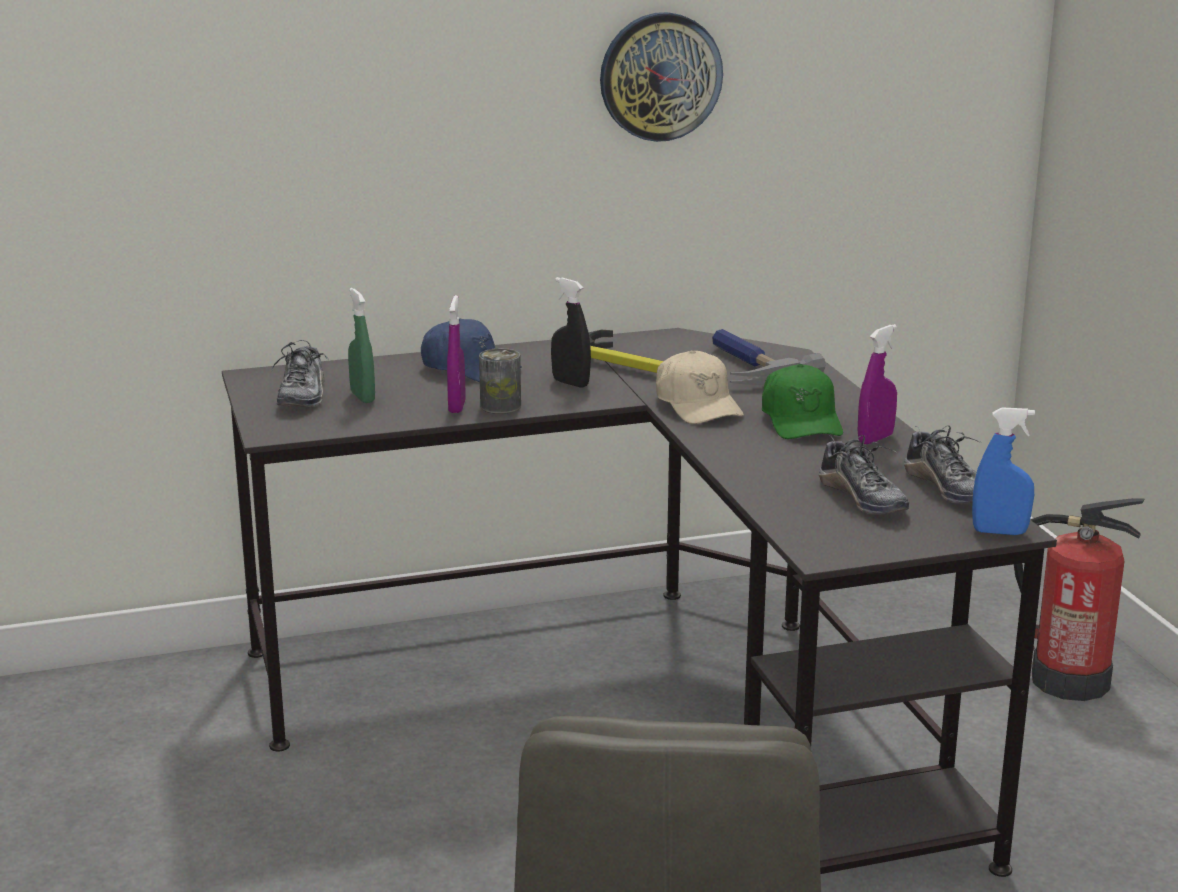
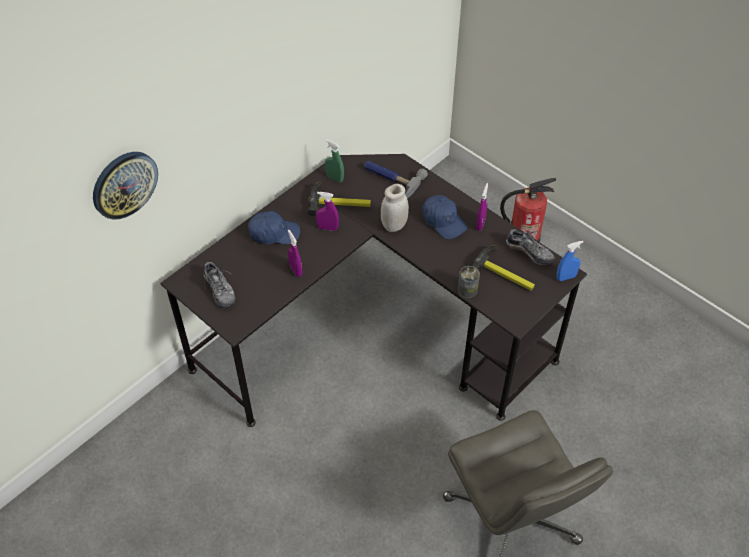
camera: 30 degrees left, 30 degrees up
(362, 397) = (247, 279): green spray bottle -> green spray bottle (334, 178)
(500, 406) = (314, 261): can -> can (467, 290)
(570, 383) = (327, 228): black spray bottle -> purple spray bottle
(660, 76) = (318, 58): wall clock -> wall clock (124, 184)
(697, 405) = (394, 225): beige cap -> white jar
(801, 421) = (443, 221): green cap -> blue cap
(862, 498) = (505, 274): shoe -> hammer

